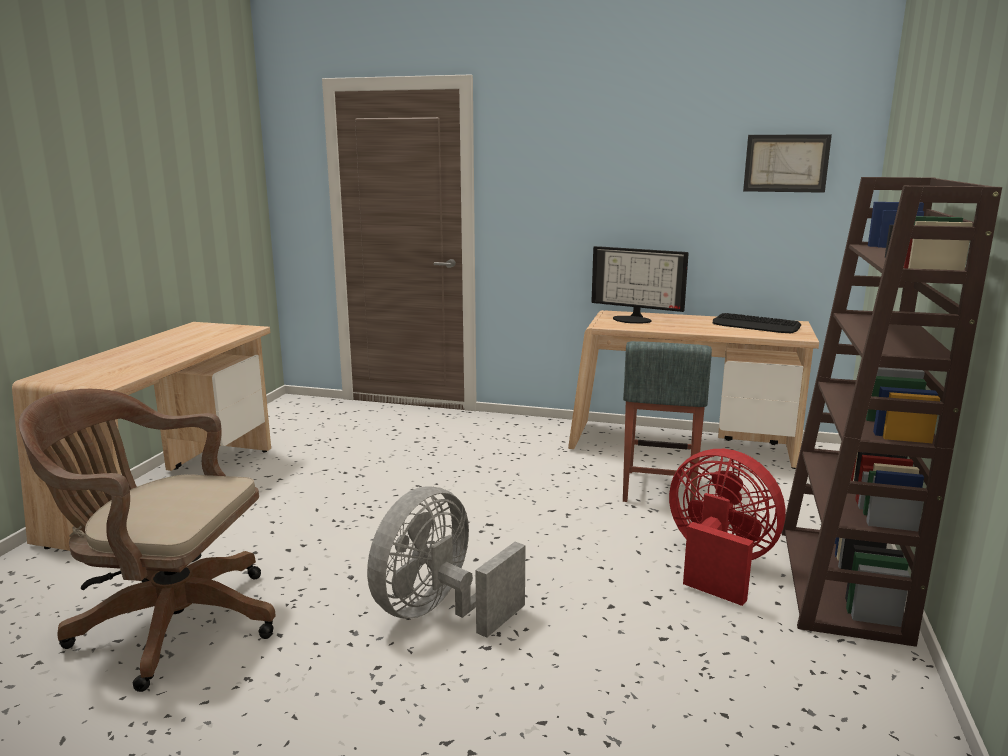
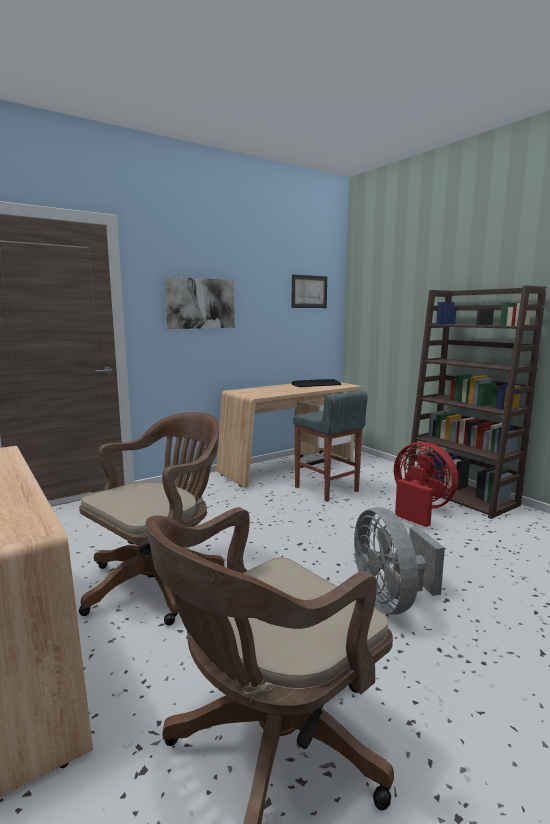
camera: 50 degrees left, 5 degrees down
(331, 494) = (159, 581): none -> brown office chair
(577, 184) = (200, 303): none -> picture
(633, 319) = (258, 391): monitor -> none
(718, 565) = (419, 509): red fan -> red fan turned 60 degrees clockwise

